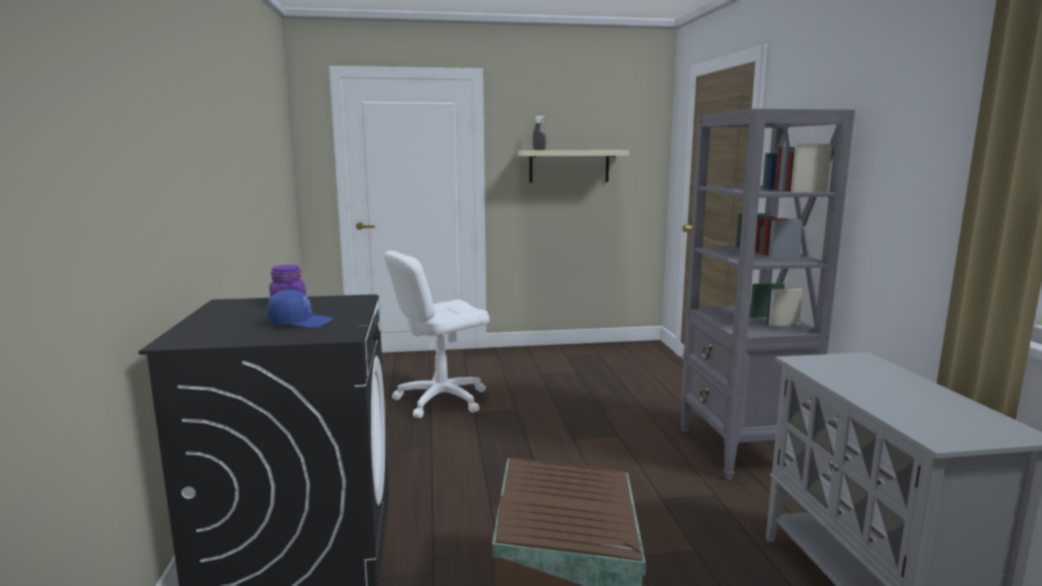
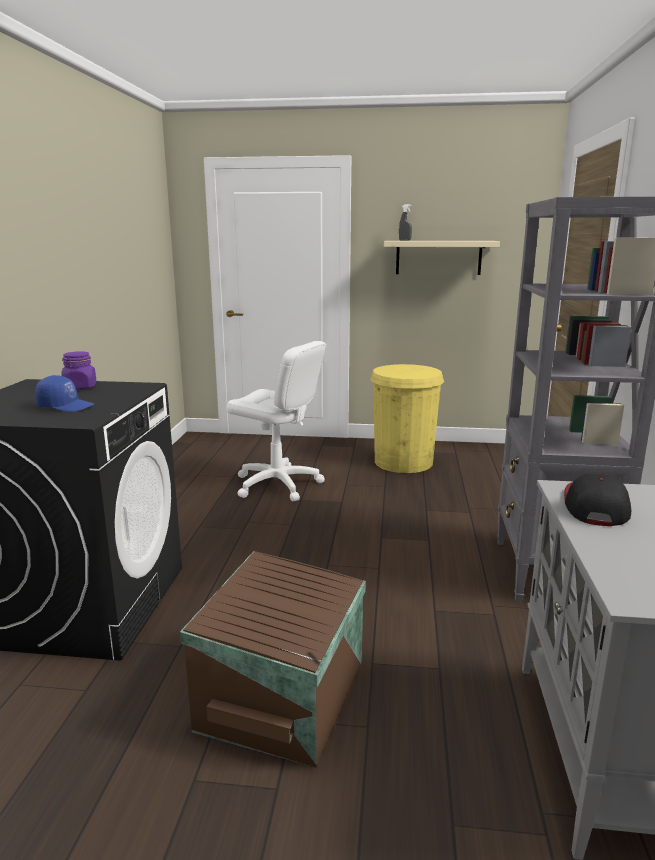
camera: 15 degrees right, 5 degrees up
(441, 400) = (277, 484): white office chair -> white office chair turned 135 degrees counterclockwise
(554, 366) = (403, 462): none -> yellow trash can
(841, 372) = (595, 506): none -> cap

